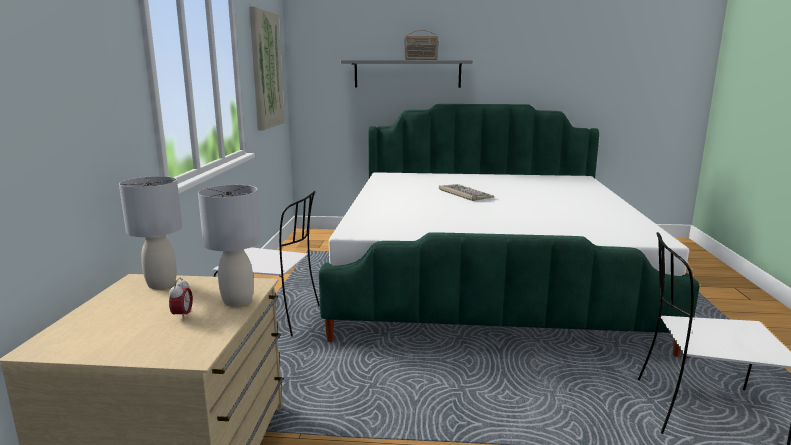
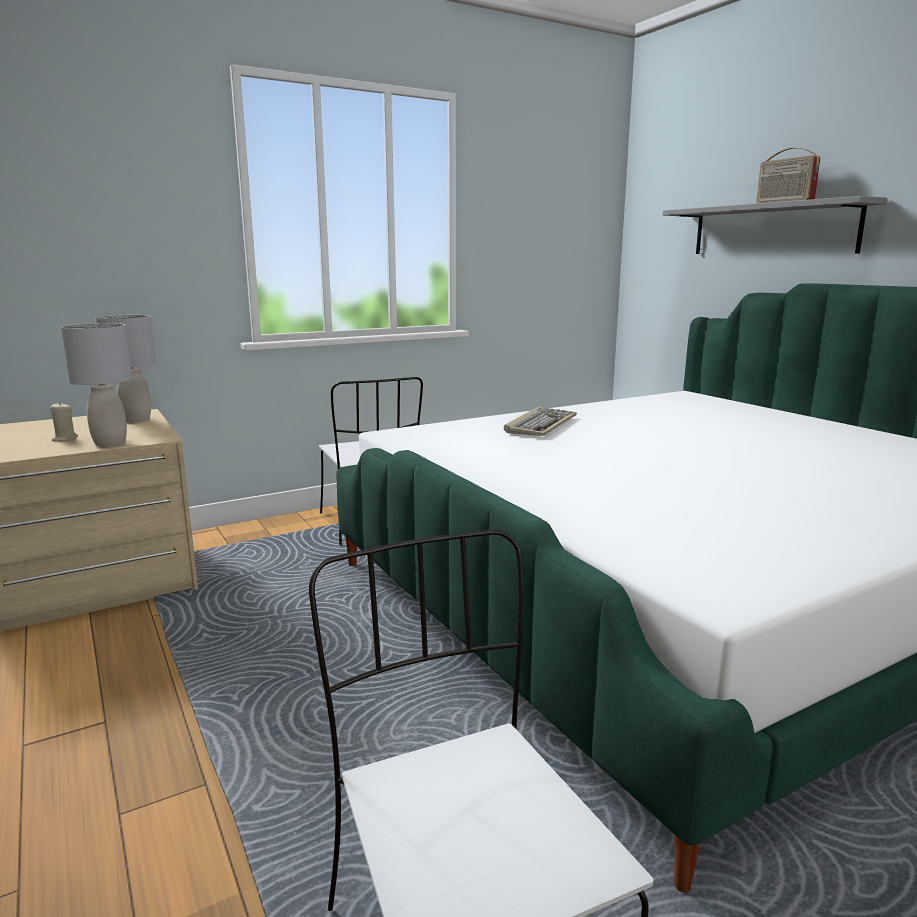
camera: 55 degrees right, 0 degrees up
(182, 316) = (65, 439): alarm clock -> beige candle
(266, 70) = (546, 227): picture -> none
(464, 194) = (688, 438): keyboard -> keyboard (540, 425)

